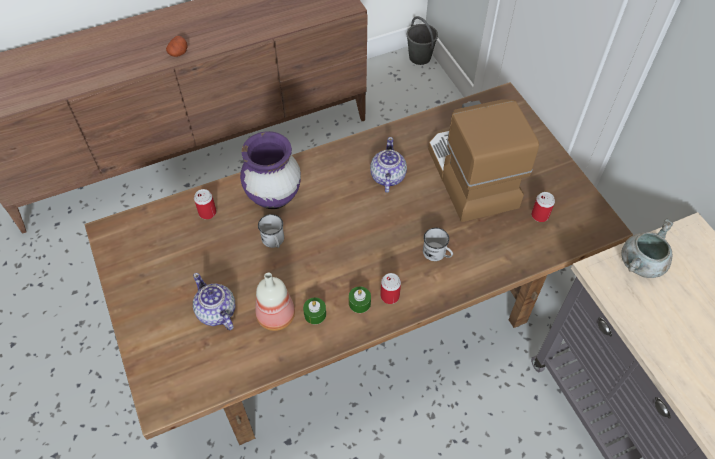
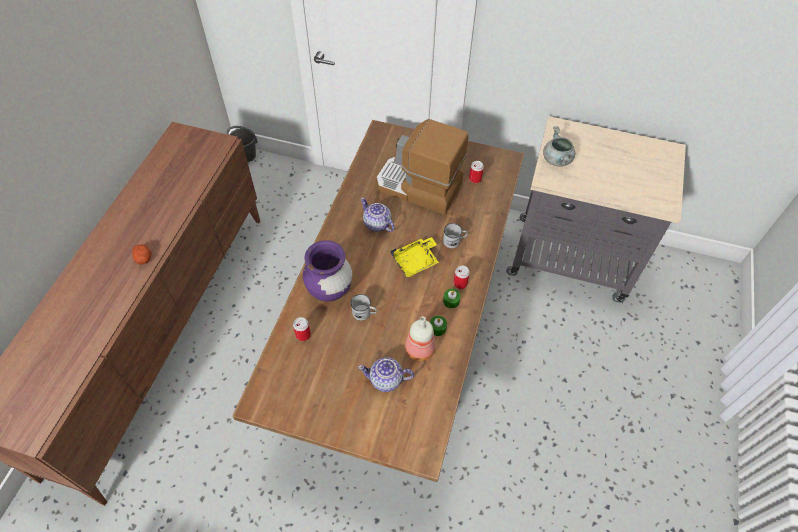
camera: 50 degrees left, 0 degrees up
(376, 239) = (416, 261): none -> yellow tray

